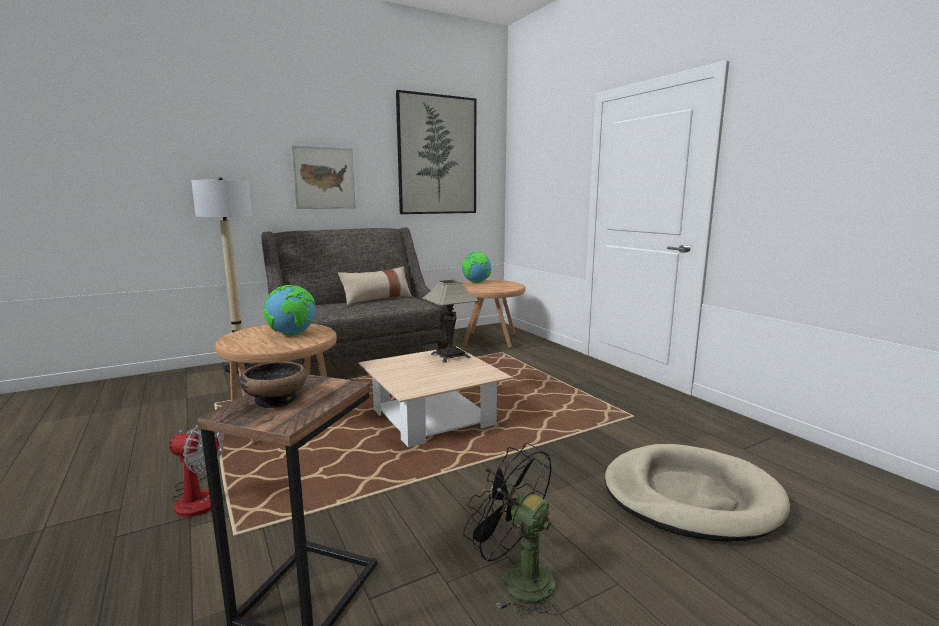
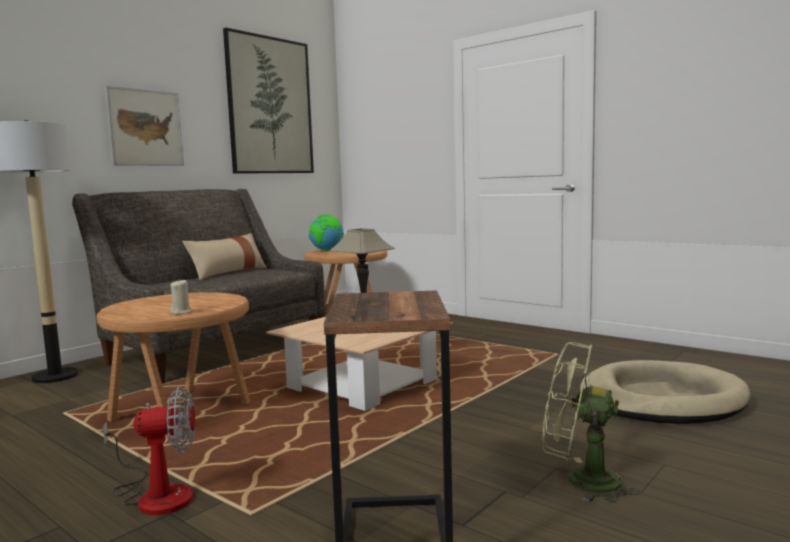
camera: 20 degrees left, 5 degrees down
(266, 347) = (181, 312): none -> beige candle
(276, 400) = (375, 306): bowl -> none
(293, 334) = (192, 301): globe -> none
(516, 578) = (580, 480): black fan -> green fan

